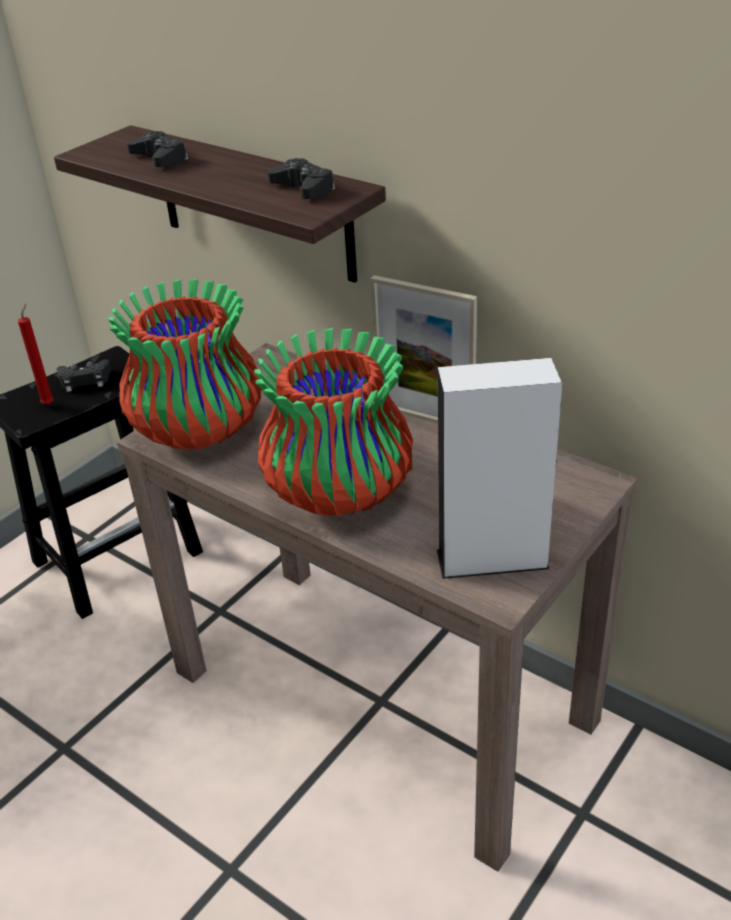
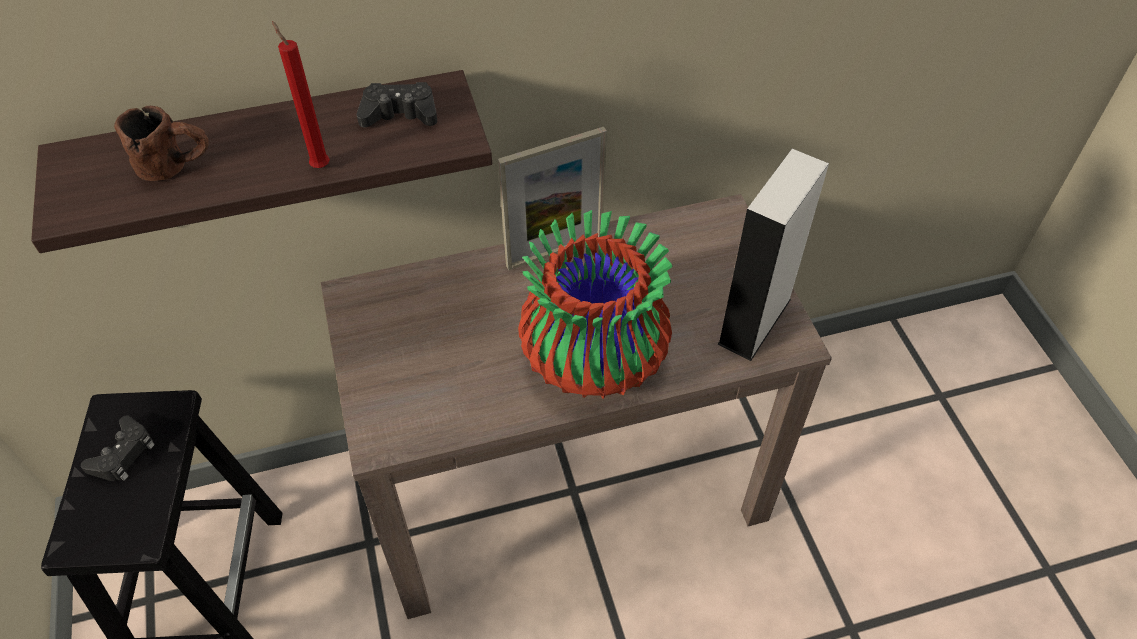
camera: 55 degrees left, 15 degrees up
(49, 403) = (126, 506): red candle -> red candle (319, 165)
(160, 158) = (177, 166): black game controller -> brown mug
(198, 428) = (403, 402): vase -> none

